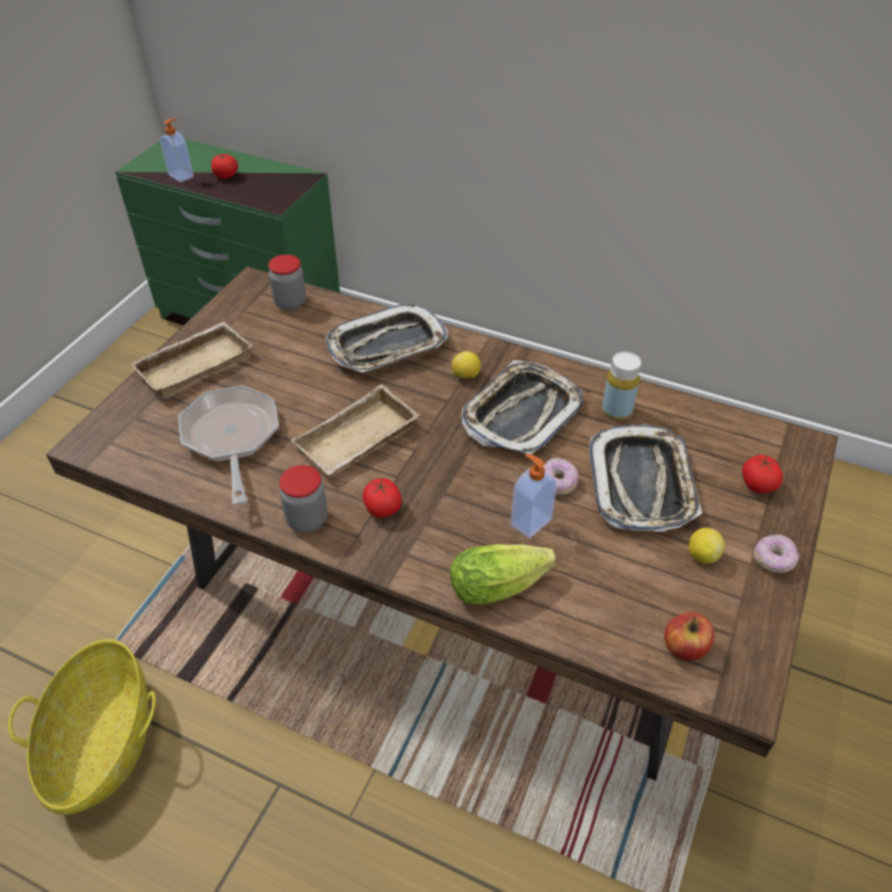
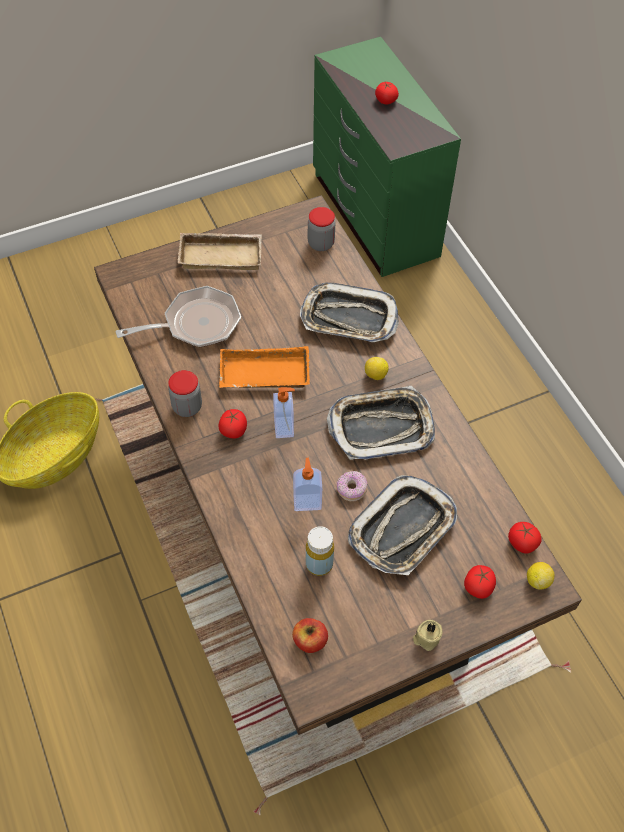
camera: 40 degrees right, 10 degrees up
(182, 175) = (355, 83): soap dispenser -> soap dispenser (284, 427)
(232, 439) = (195, 324): frying pan -> frying pan turned 45 degrees clockwise
(358, 441) = (263, 375): beige tray -> orange tray
(503, 584) = (251, 526): lettuce -> none
(616, 411) = (446, 469): yellow bottle -> yellow bottle (319, 564)
(702, 555) = (385, 601): lemon -> lemon (537, 581)
(744, 426) = (521, 543): none -> tomato
(773, 560) = (426, 638): donut -> beige candle

